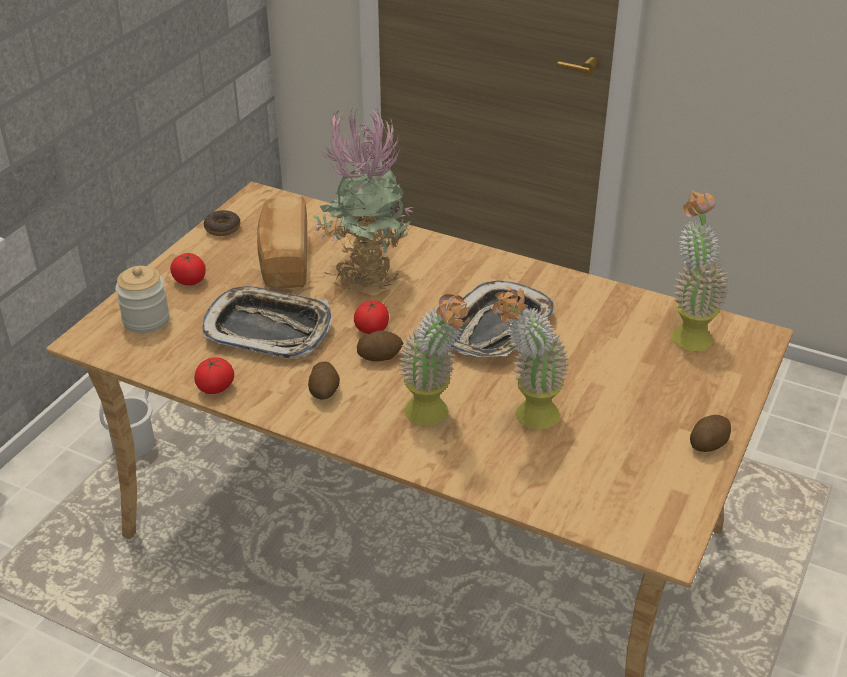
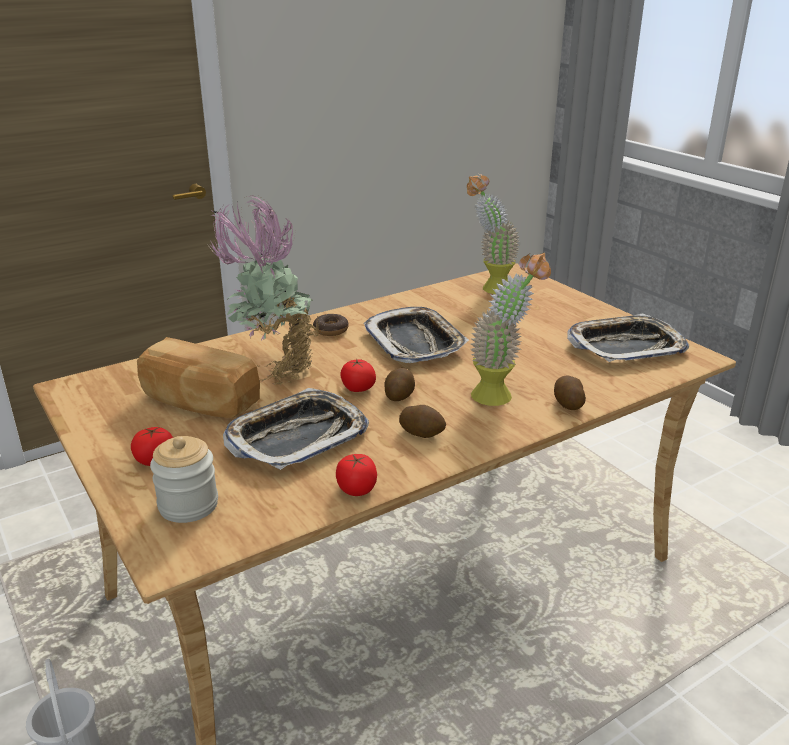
camera: 60 degrees left, 10 degrees down
(222, 228) = (91, 419): donut -> donut (331, 330)
(526, 417) = (533, 361): potted plant -> none
(633, 477) = (625, 346): none -> tray
(708, 443) = (607, 316): potato -> potato (567, 404)

